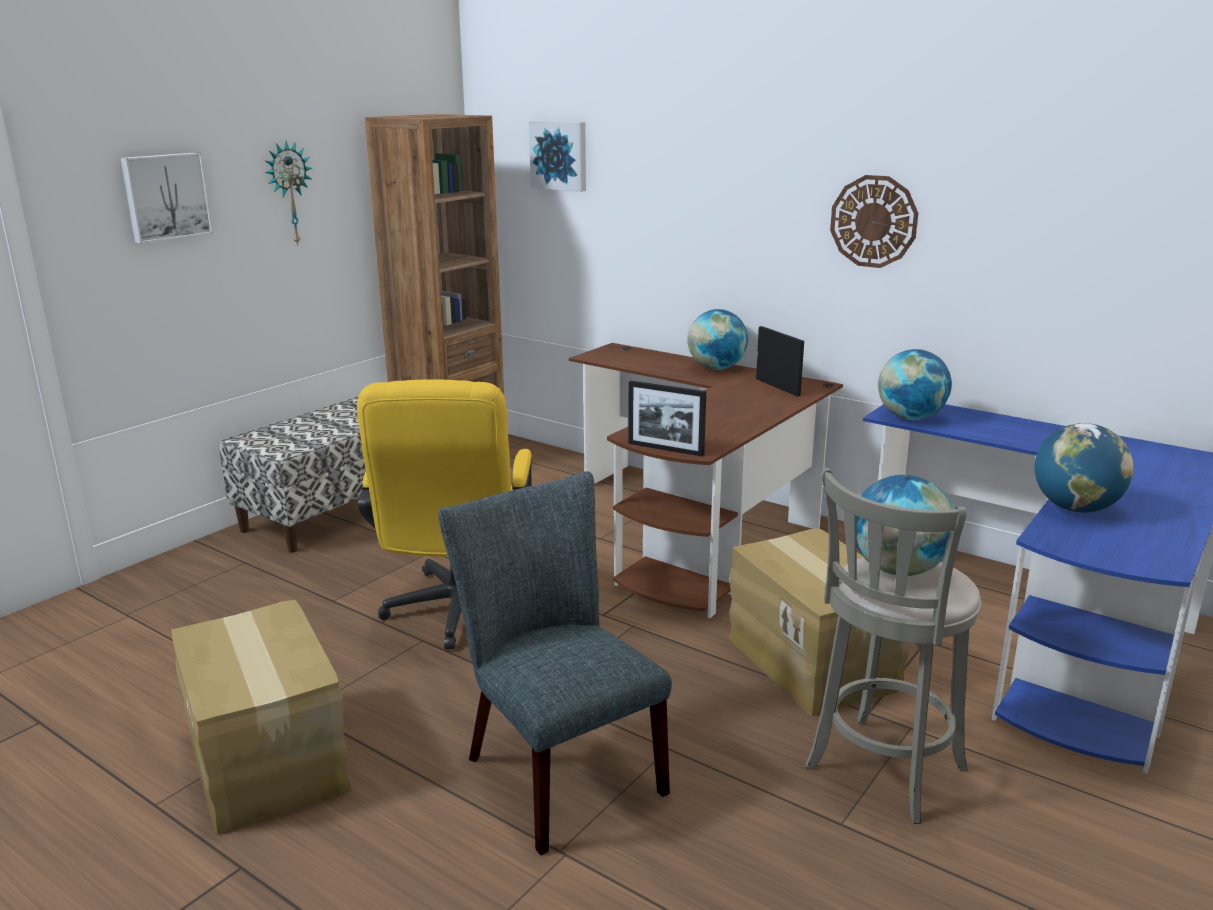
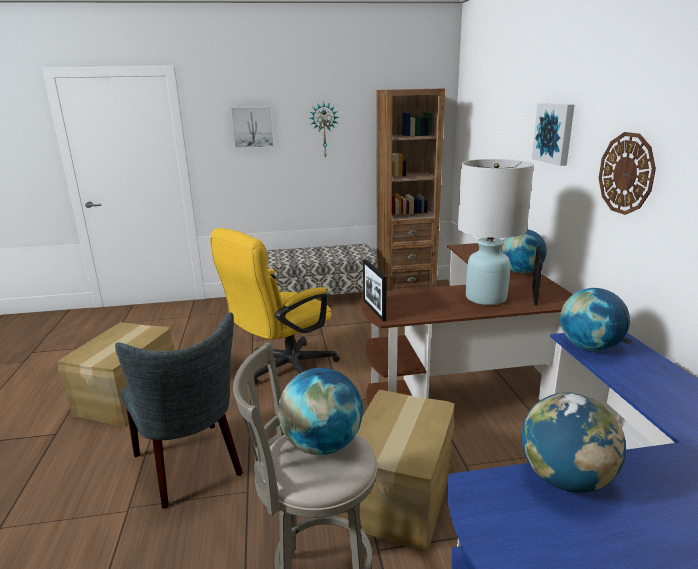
camera: 45 degrees right, 0 degrees up
(555, 769) = (191, 467): grey chair -> grey chair turned 135 degrees clockwise
(559, 155) = (485, 114): picture -> picture (554, 133)
(743, 403) = (486, 298): none -> white table lamp

